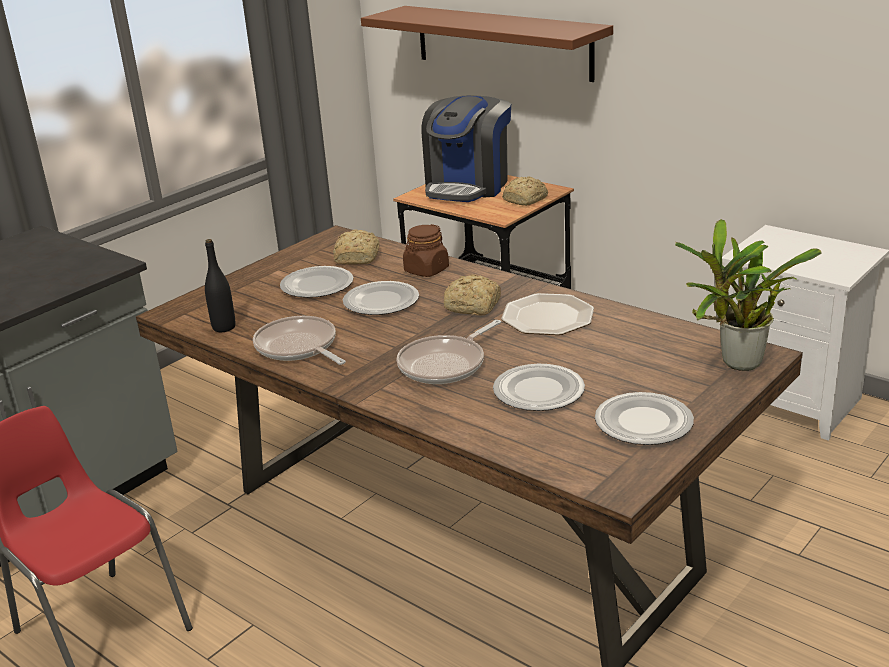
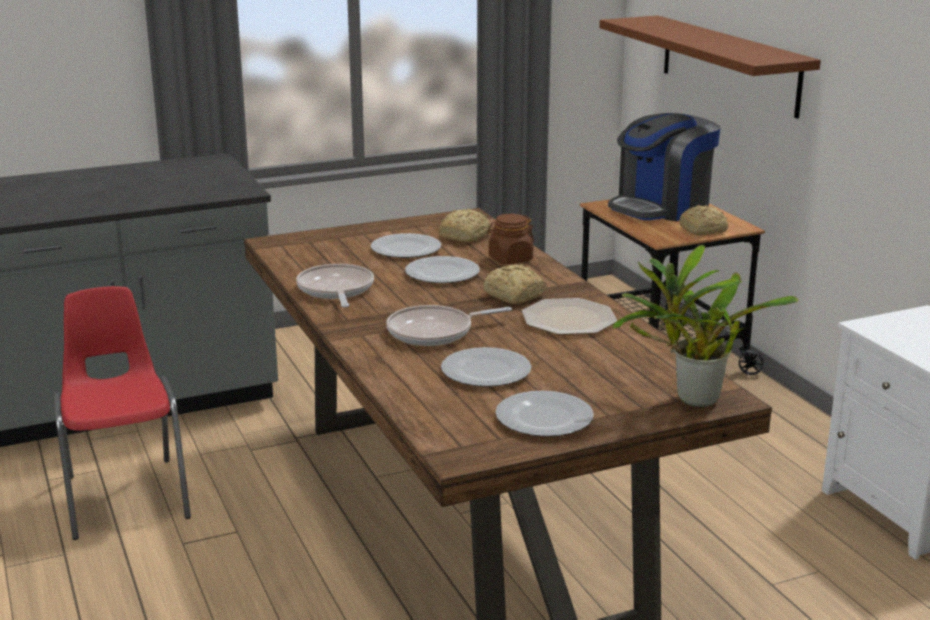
camera: 25 degrees right, 5 degrees down
(224, 327) = (297, 262): black bottle -> none

